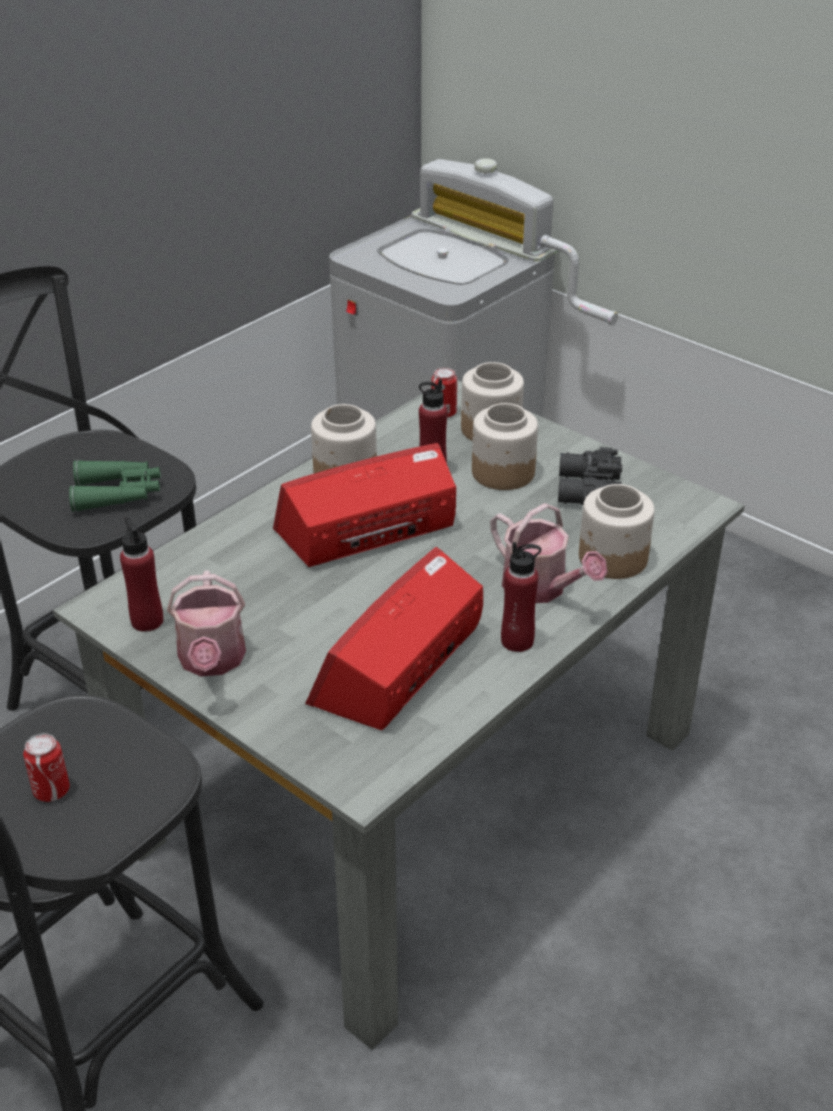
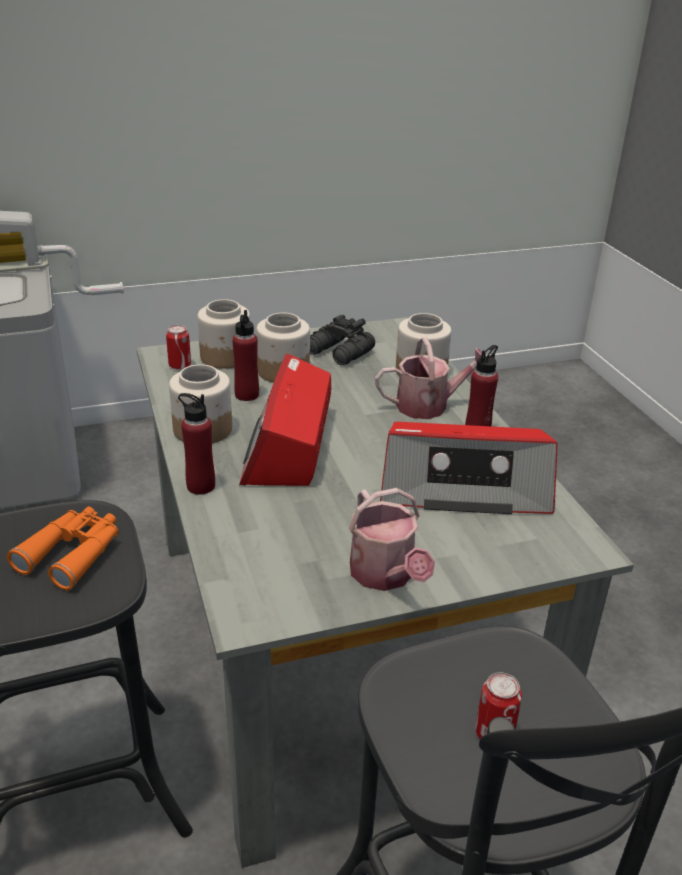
camera: 60 degrees left, 5 degrees down
(118, 493) = (73, 553): green binoculars -> orange binoculars
(147, 621) = (295, 595): red bottle -> red bottle (200, 486)
(212, 661) = (386, 575): watering can -> watering can turned 45 degrees clockwise
(399, 664) = (464, 487): radio -> radio turned 60 degrees counterclockwise

